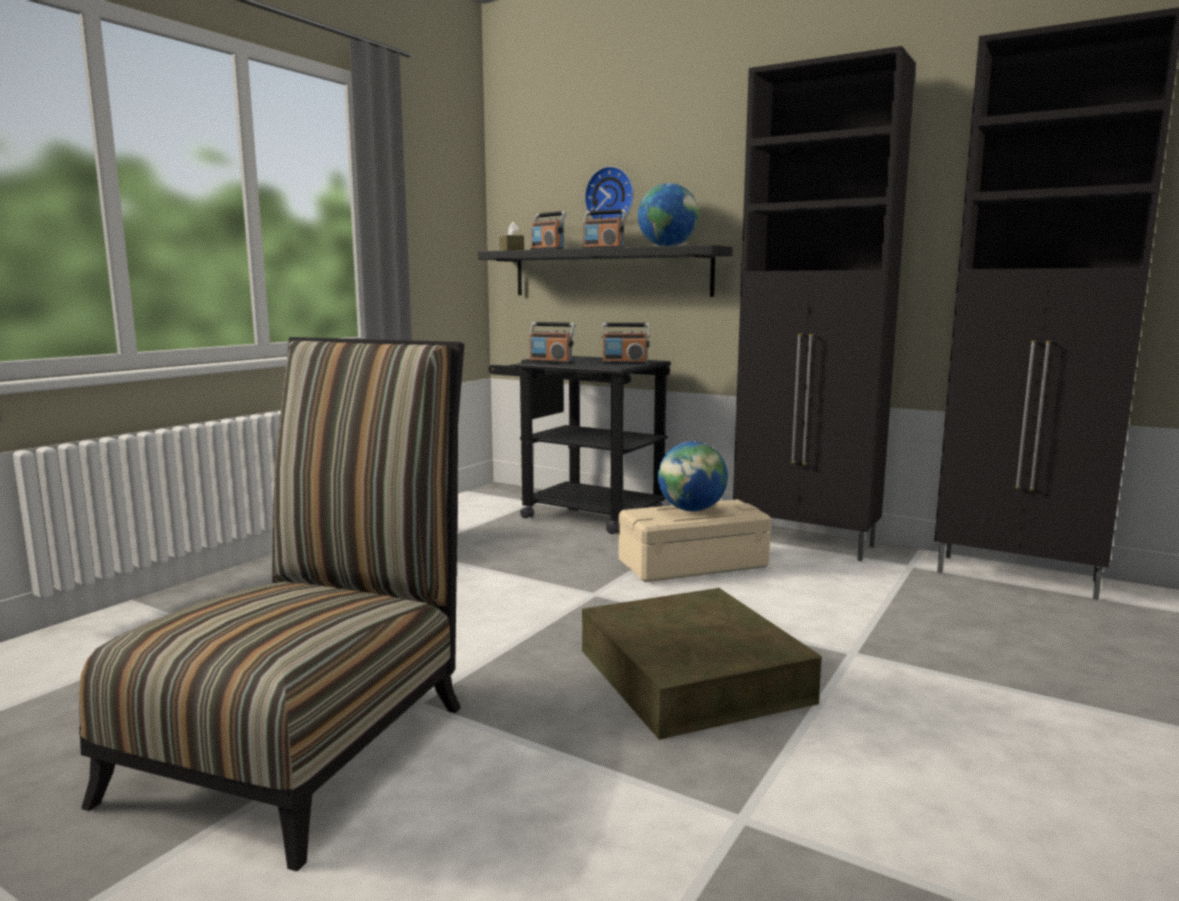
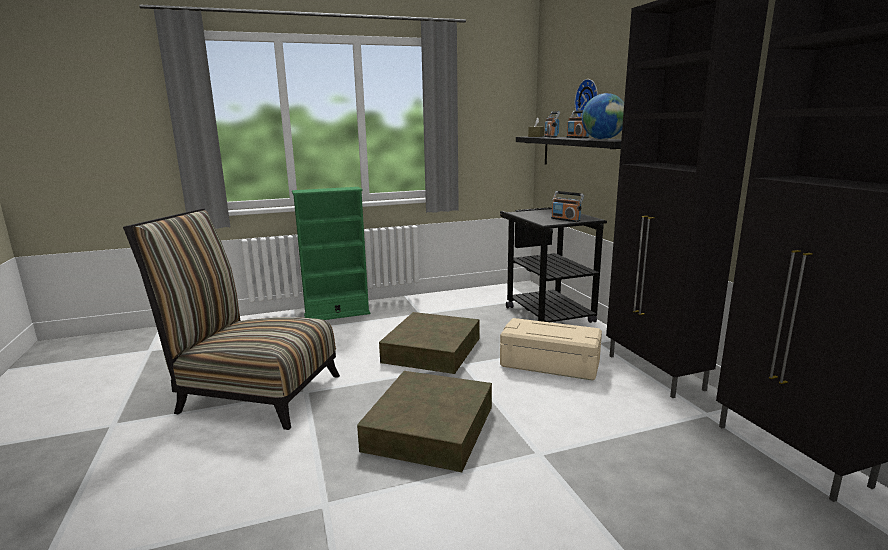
camera: 40 degrees right, 5 degrees up
(250, 585) = (337, 314): none -> green bookcase
(308, 740) = (252, 392): chair -> chair turned 135 degrees counterclockwise
(515, 590) = (432, 350): none -> brown storage box
(551, 362) = (525, 214): radio -> none
(691, 510) = (550, 328): globe -> none

